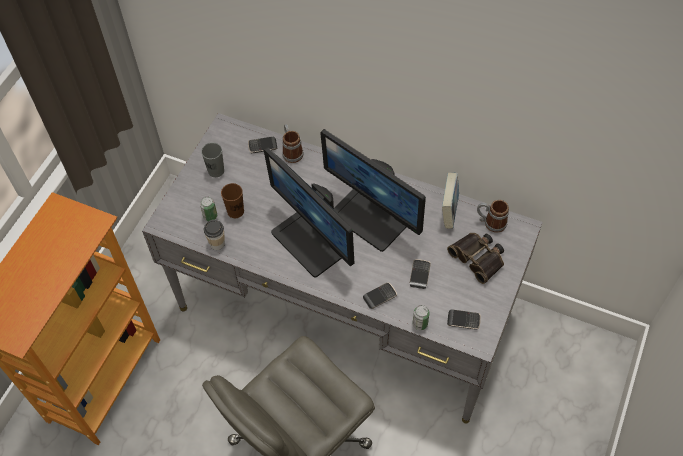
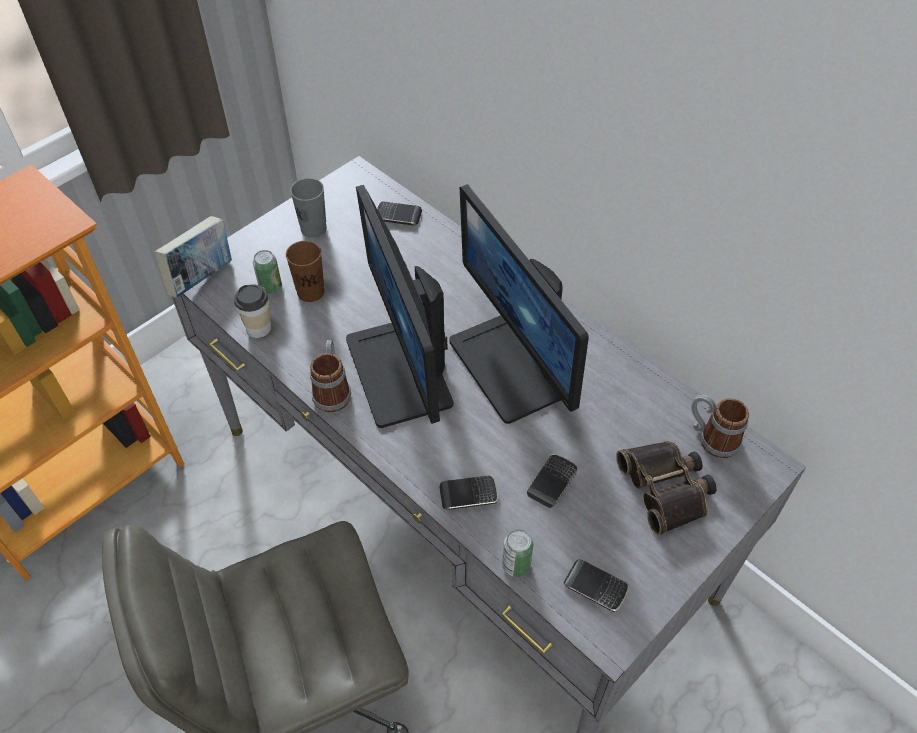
camera: 20 degrees right, 5 degrees down
(291, 151) = (436, 234): mug -> mug (332, 390)
(449, 211) = (646, 396): book -> book (202, 278)

